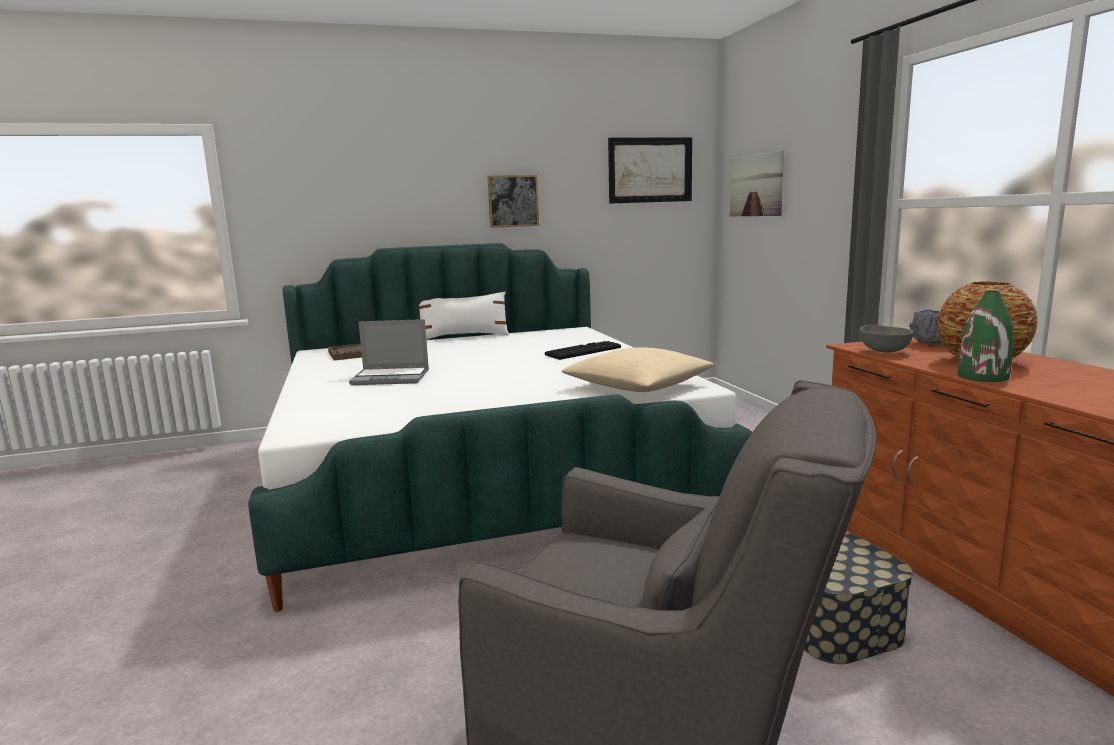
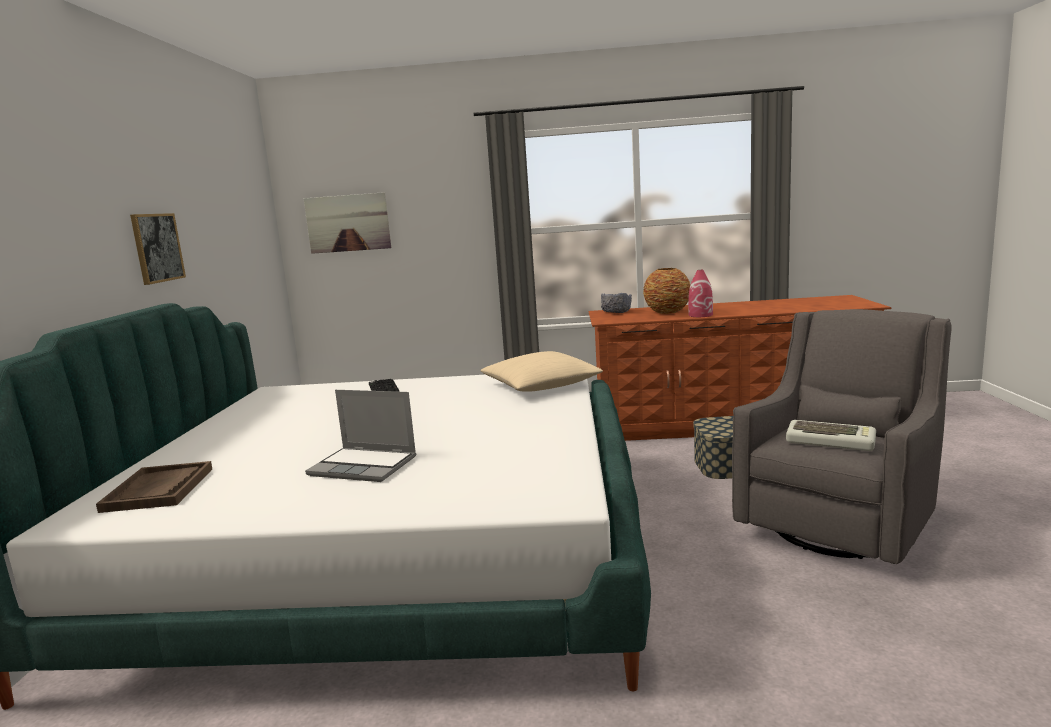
camera: 70 degrees left, 0 degrees up
(392, 378) = (365, 466): laptop -> laptop turned 90 degrees clockwise
(464, 336) = (186, 434): white pillow -> none
(582, 573) = (831, 441): none -> keyboard
(650, 170) = (242, 209): picture -> none
(884, 351) = (626, 319): grey bowl -> none
(983, 376) = (701, 315): green vase -> red vase

